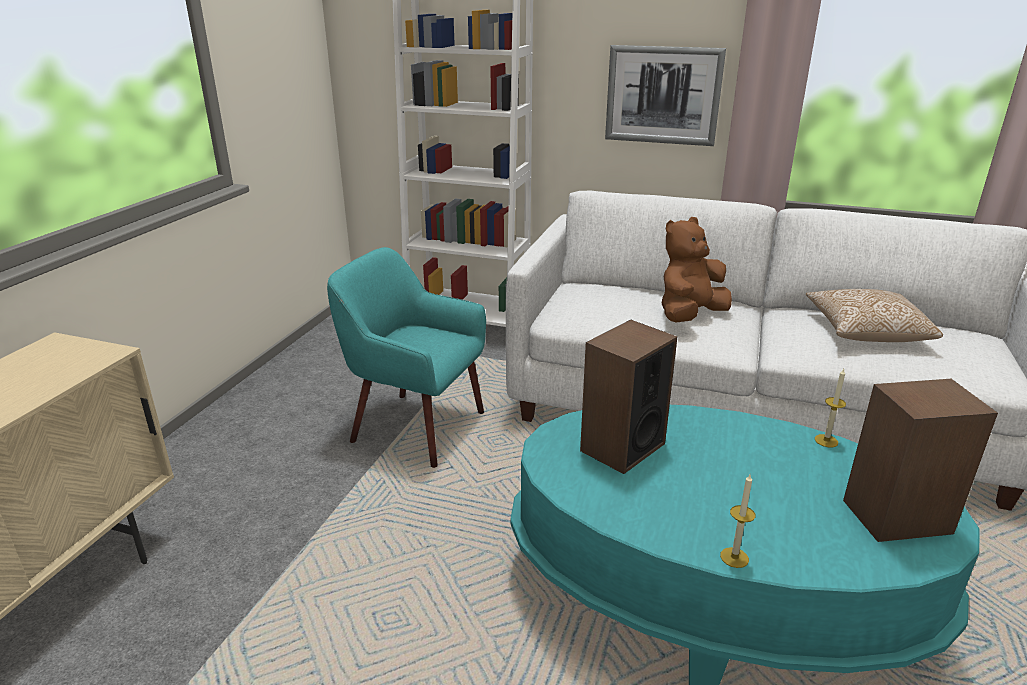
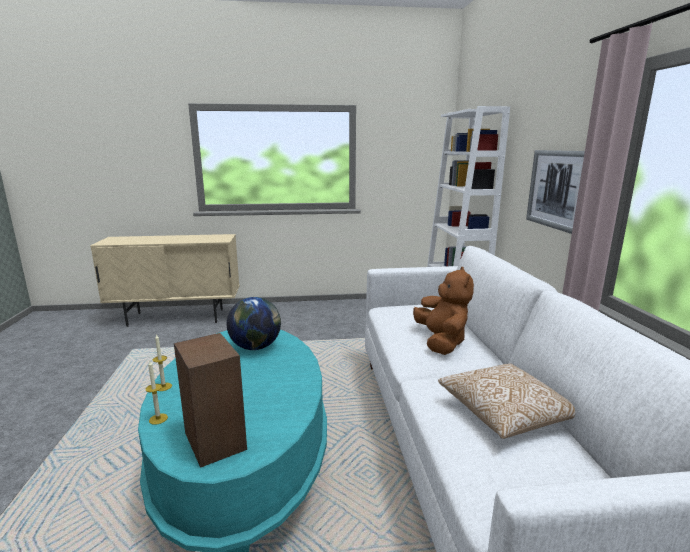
camera: 65 degrees right, 10 degrees down
(416, 427) = (337, 342): turquoise armchair -> none
(622, 447) = (256, 347): speaker -> globe
(689, 316) = (441, 342): brown plush toy -> brown plush toy turned 60 degrees clockwise
(826, 441) = (302, 409): candle -> candle (158, 419)

